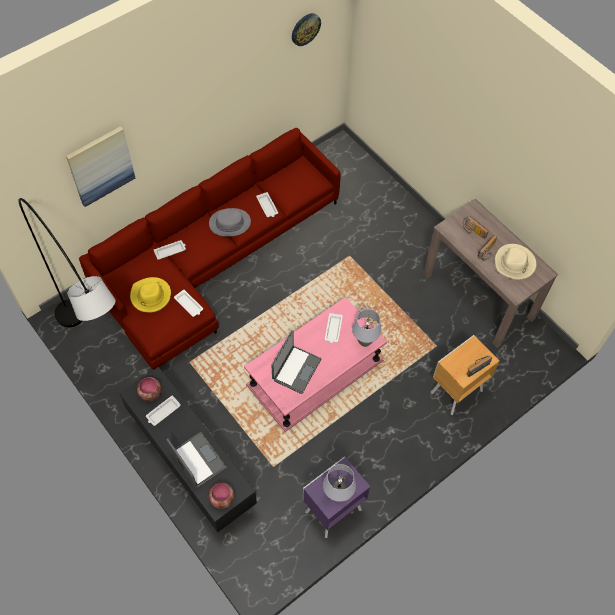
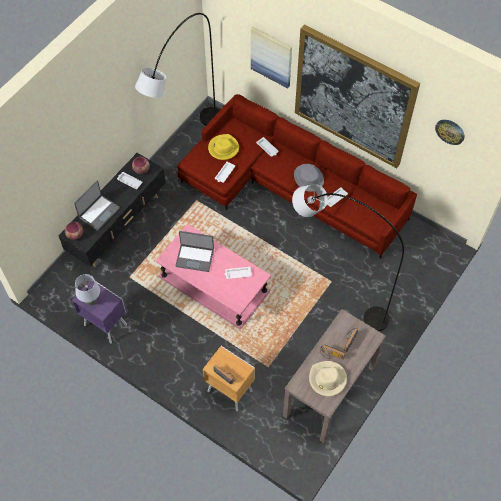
camera: 75 degrees right, 0 degrees up
(205, 104) = (354, 97): none -> picture
(364, 342) = (234, 298): grey table lamp -> none
(367, 258) = (334, 295): none -> grey floor lamp

